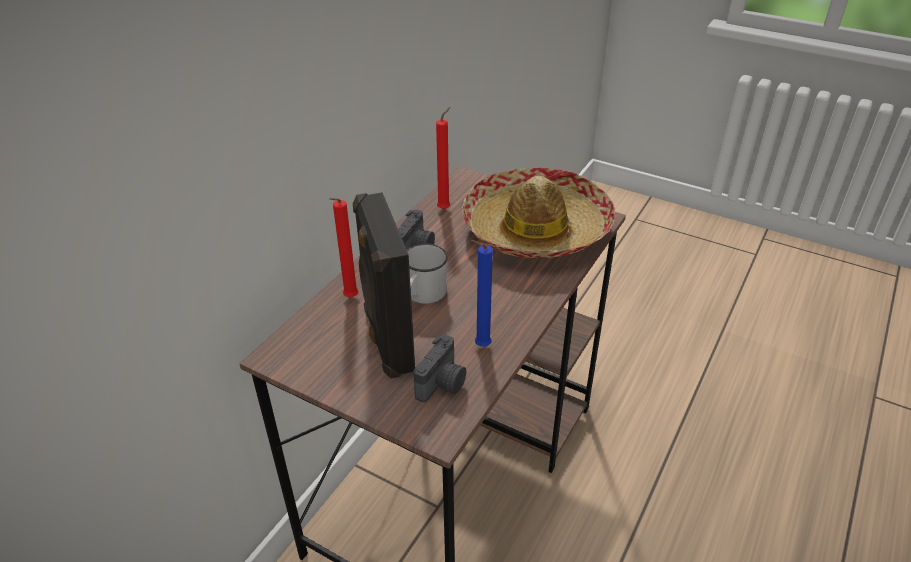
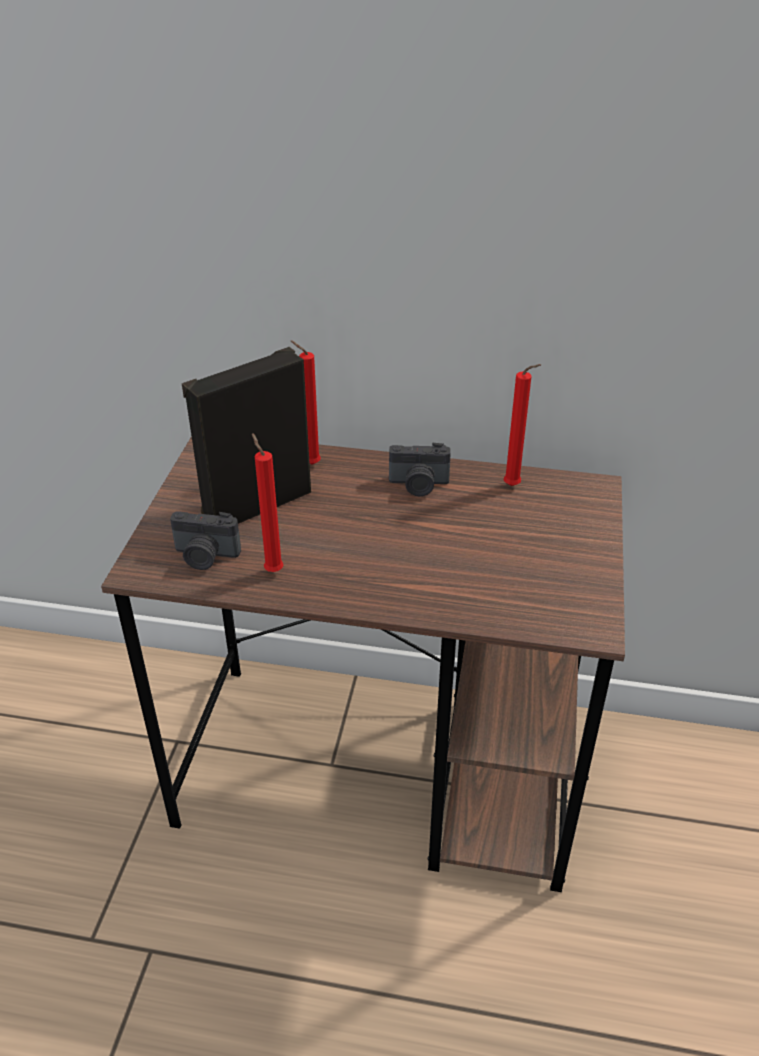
camera: 70 degrees right, 0 degrees up
(423, 295) = (339, 510): white mug -> none
(480, 346) = (272, 569): blue candle -> red candle
(536, 228) = (524, 570): hat -> none

